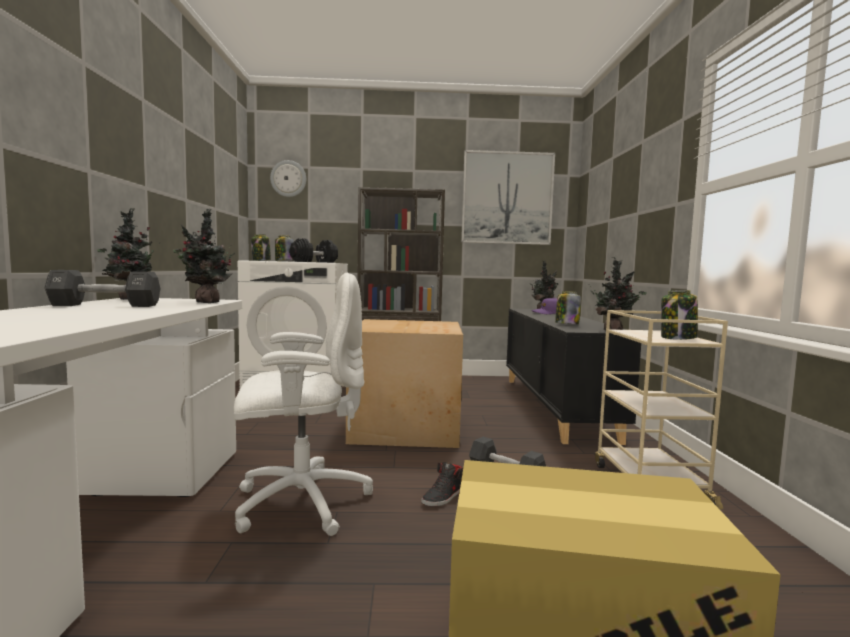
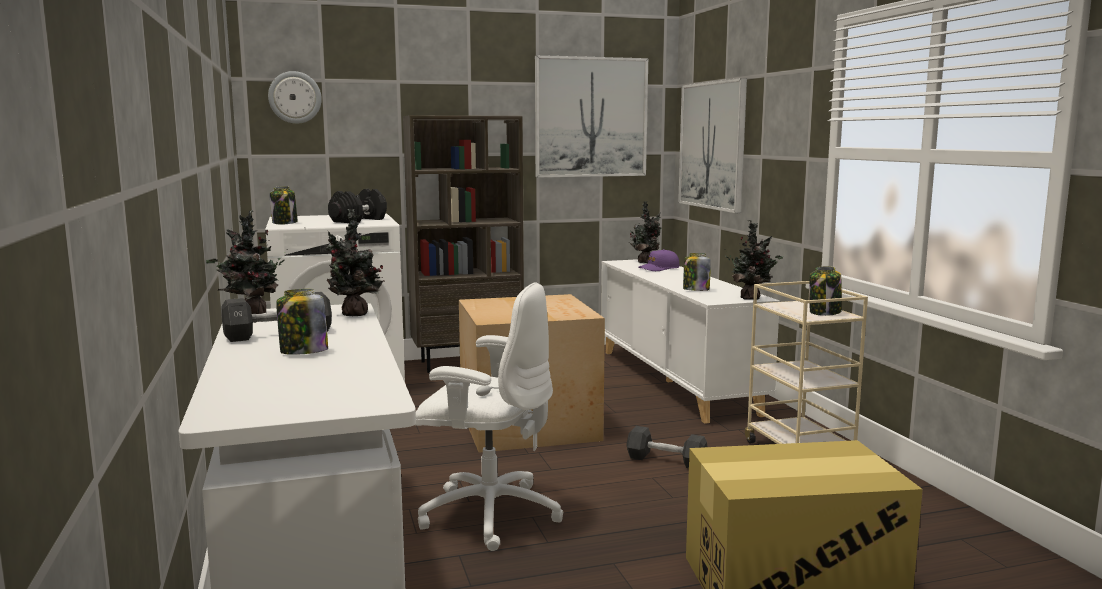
camera: 15 degrees left, 5 degrees up
(284, 261) = (312, 220): jar -> jar (303, 352)
(300, 502) = (488, 514): white office chair -> white office chair turned 45 degrees clockwise
(443, 497) = (622, 490): black shoe -> none
(555, 406) = (676, 381): black cabinet -> white cabinet
(601, 214) = (712, 145): none -> picture

